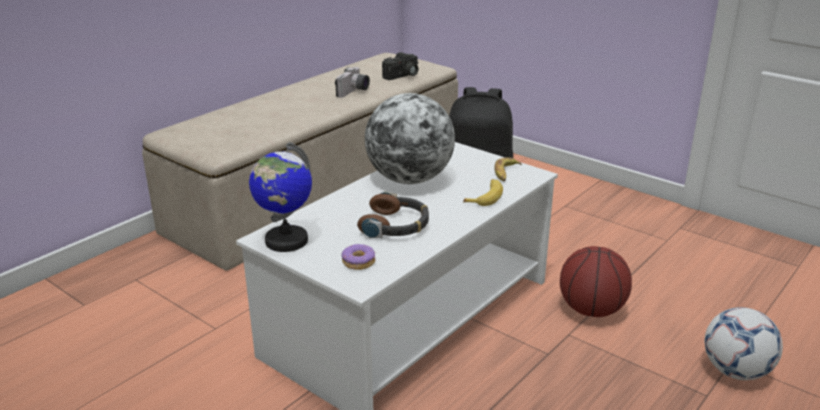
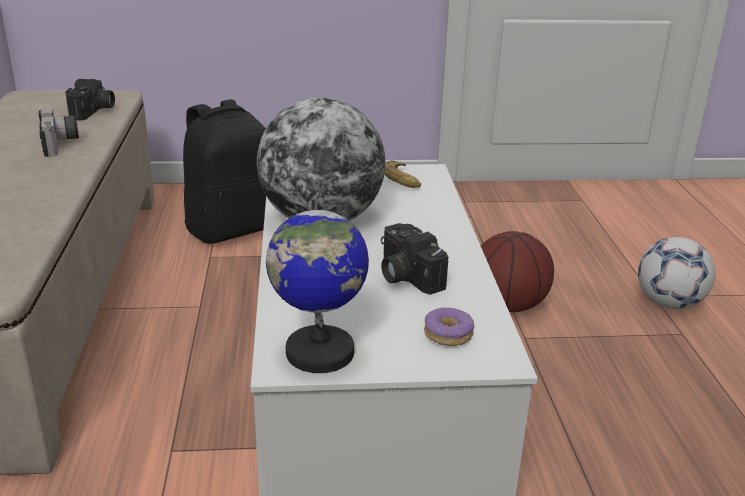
camera: 45 degrees left, 0 degrees up
(396, 225) = (404, 275): headphones -> camera
(486, 197) = (430, 209): banana -> none

